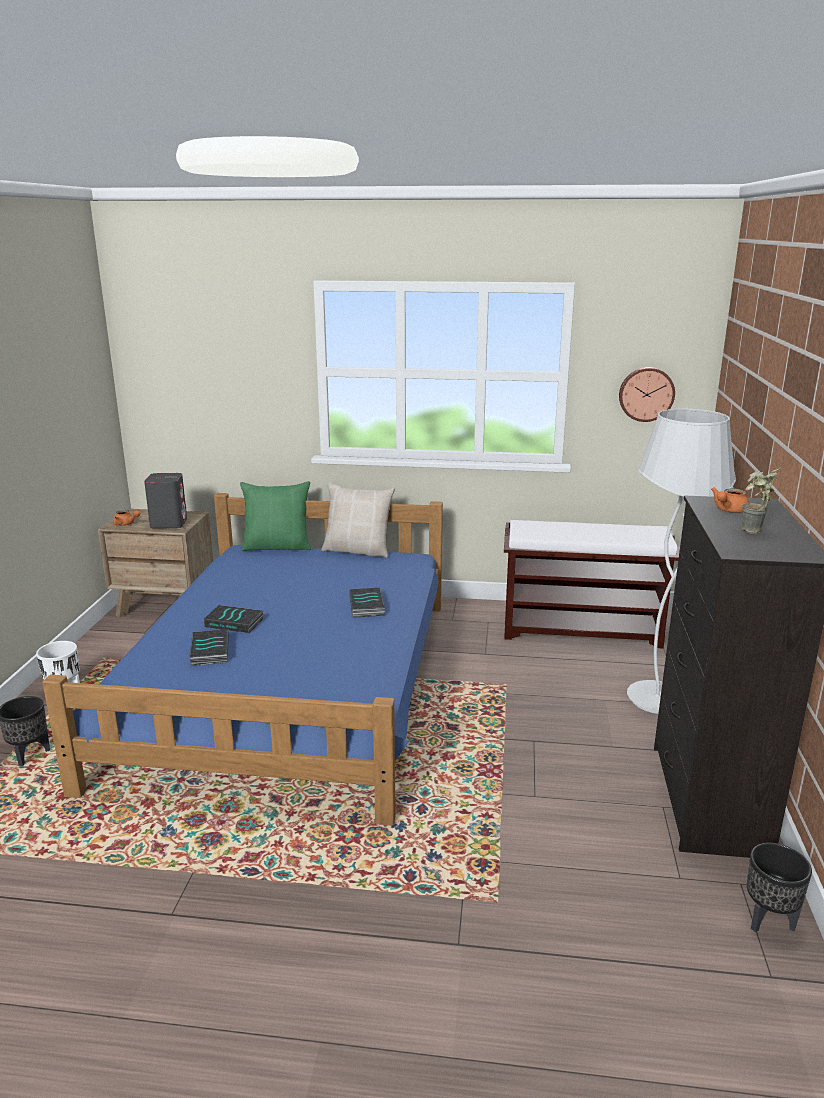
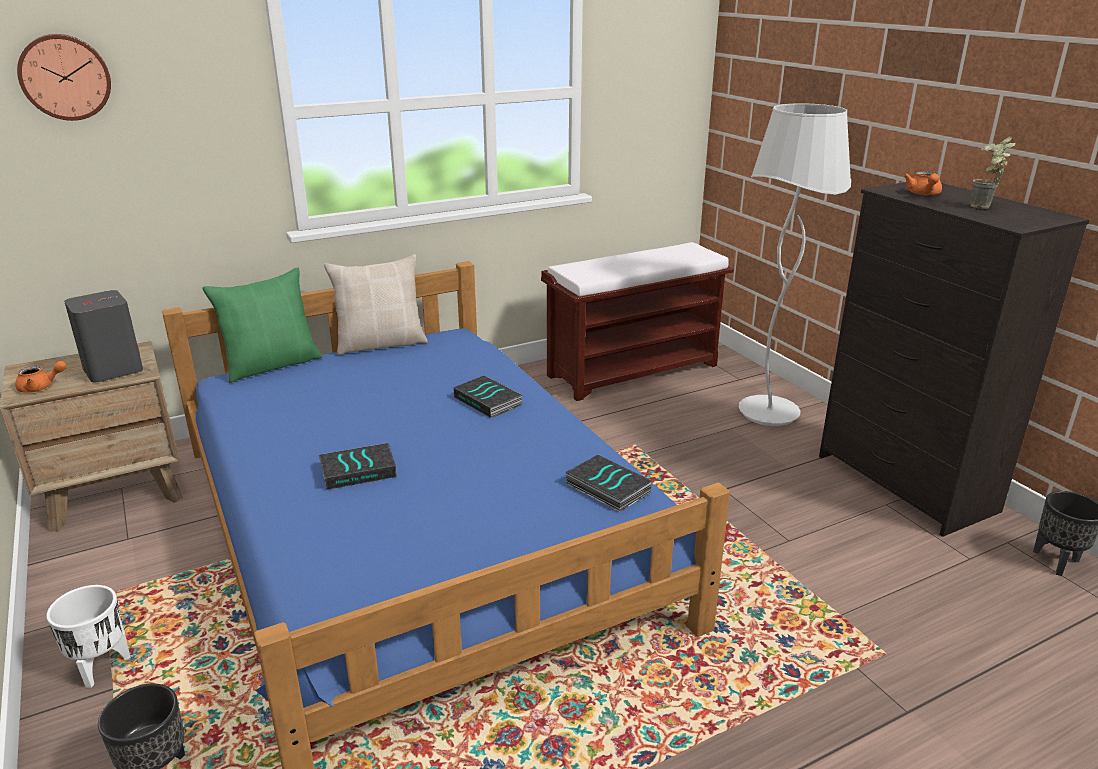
camera: 35 degrees left, 5 degrees up
(209, 651) = (377, 516): book -> book (606, 488)
(646, 394) = (653, 103): wall clock -> wall clock (65, 77)

